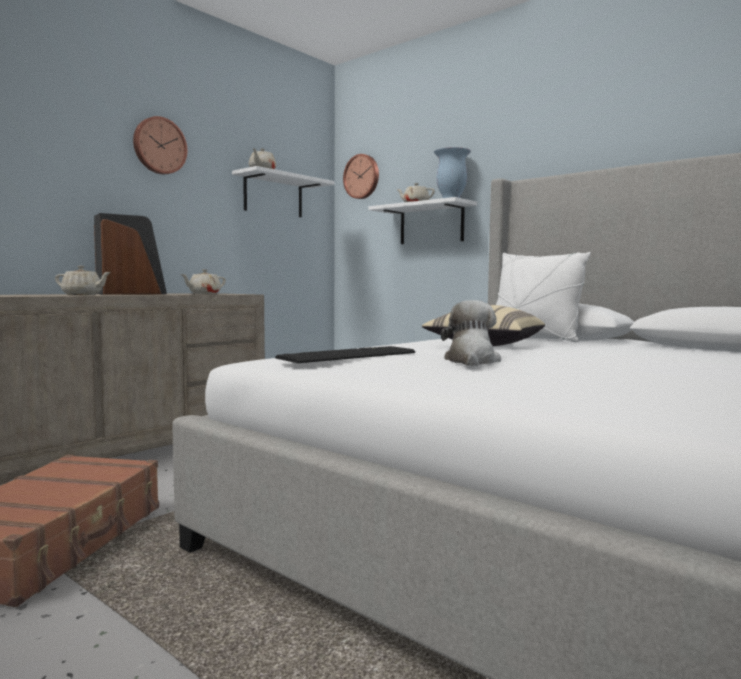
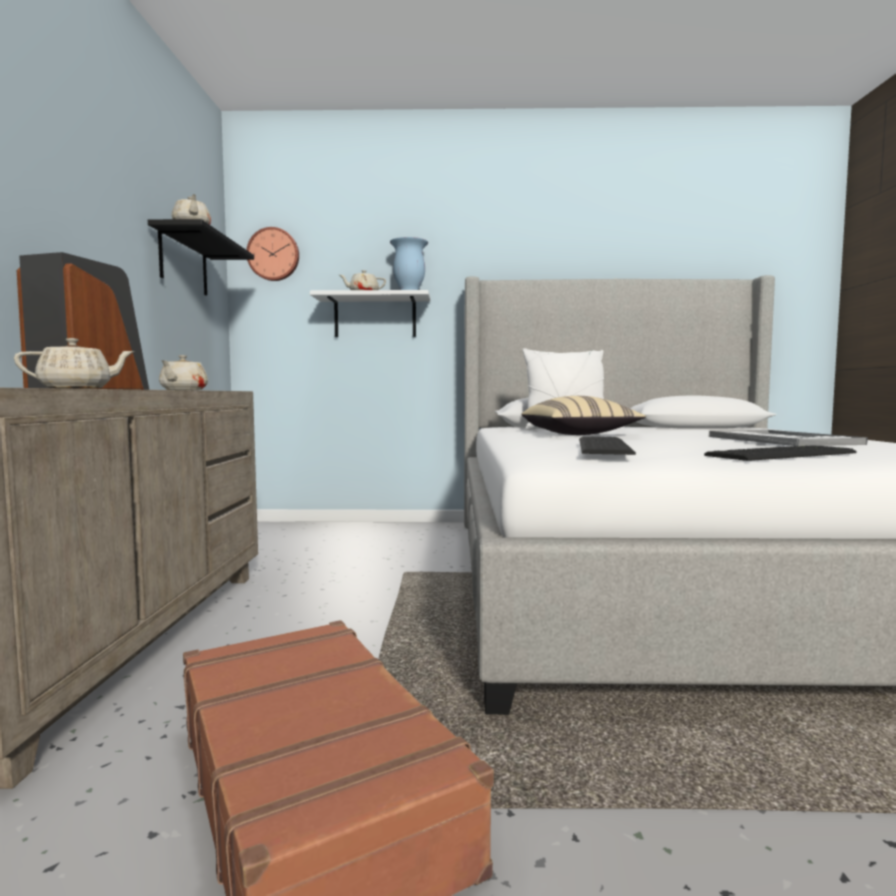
camera: 40 degrees left, 0 degrees up
(159, 146) = (74, 160): wall clock -> none
(273, 196) = (183, 263): white shelf -> black shelf
(457, 379) = (777, 454): none -> keyboard
(471, 361) = (677, 444): plush toy -> none
(635, 370) = (782, 440): none -> tray

